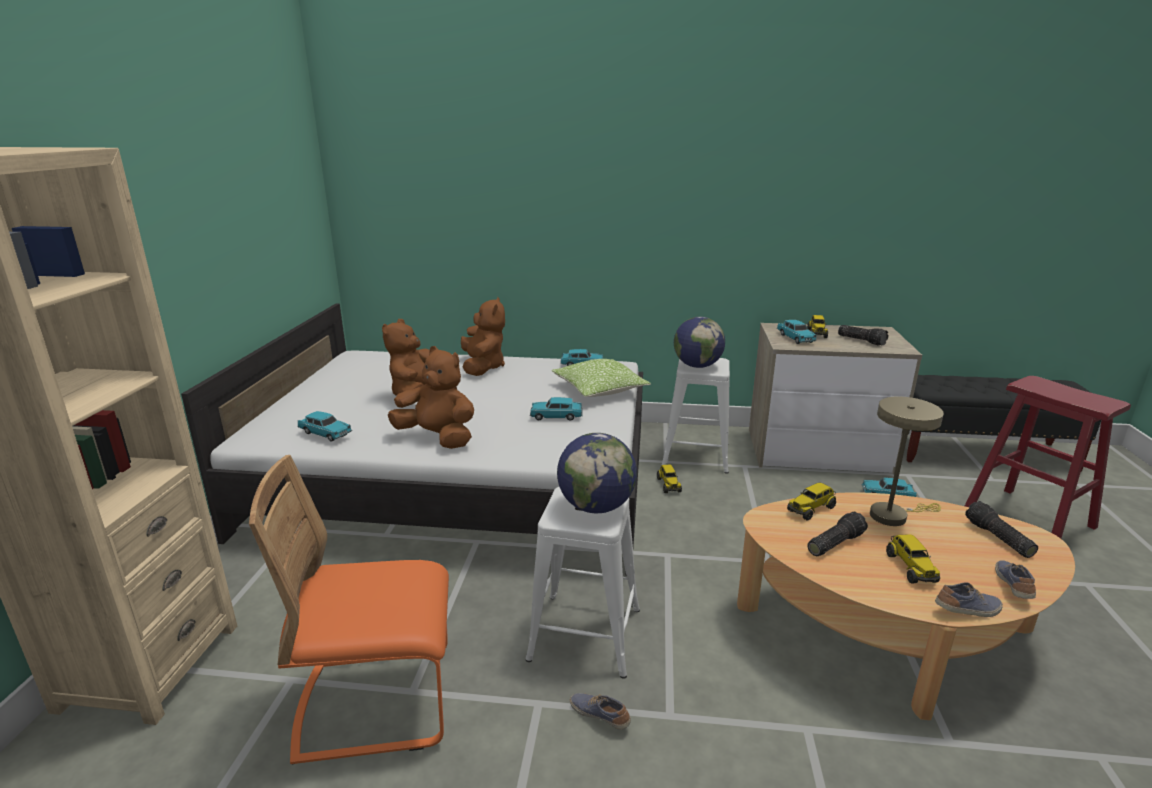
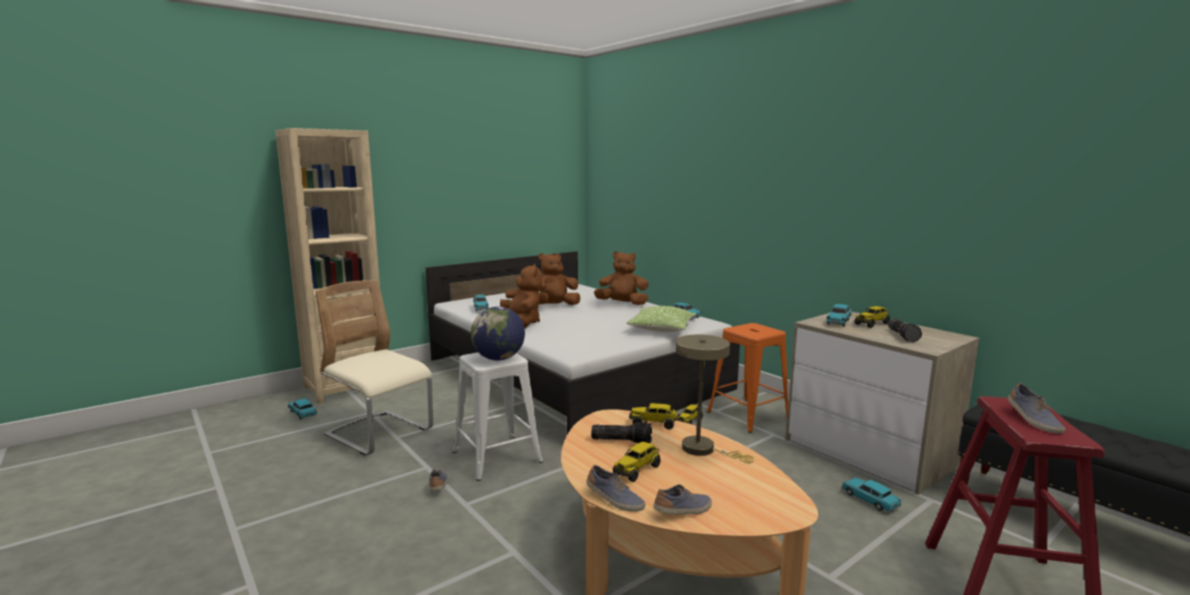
camera: 45 degrees right, 10 degrees down
(377, 702) = (380, 434): orange chair -> beige chair
(483, 367) = (622, 304): brown plush toy -> brown plush toy turned 120 degrees counterclockwise
(556, 416) = (600, 332): turquoise toy car -> turquoise toy car (302, 414)
(696, 455) = (748, 415): white stool -> orange stool
(697, 366) = (746, 329): globe -> none
(997, 538) = (752, 493): flashlight -> none
(1069, 394) = (1032, 420): none -> shoe

